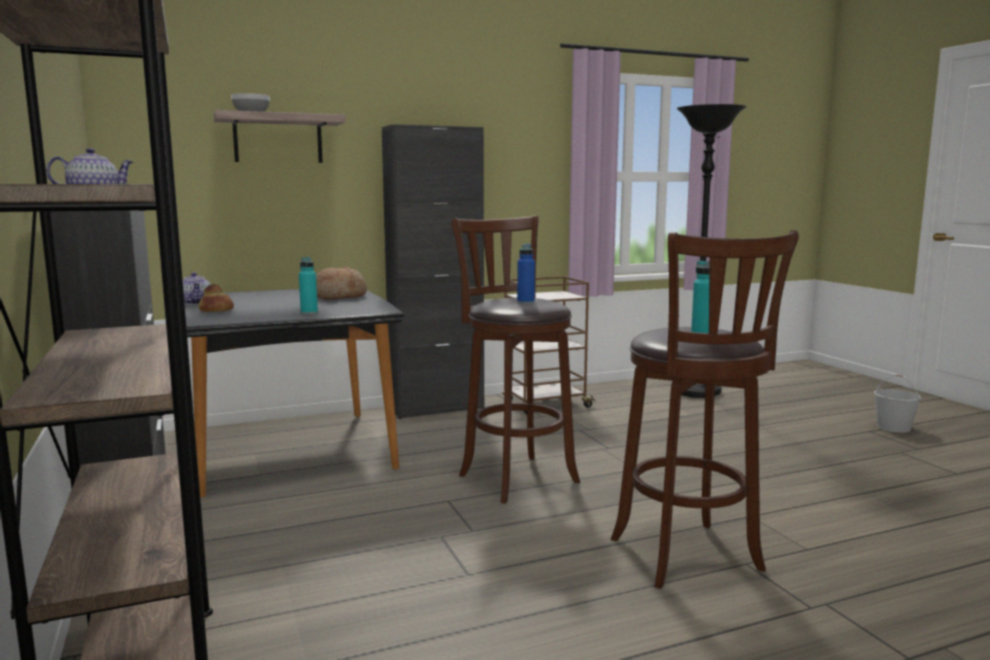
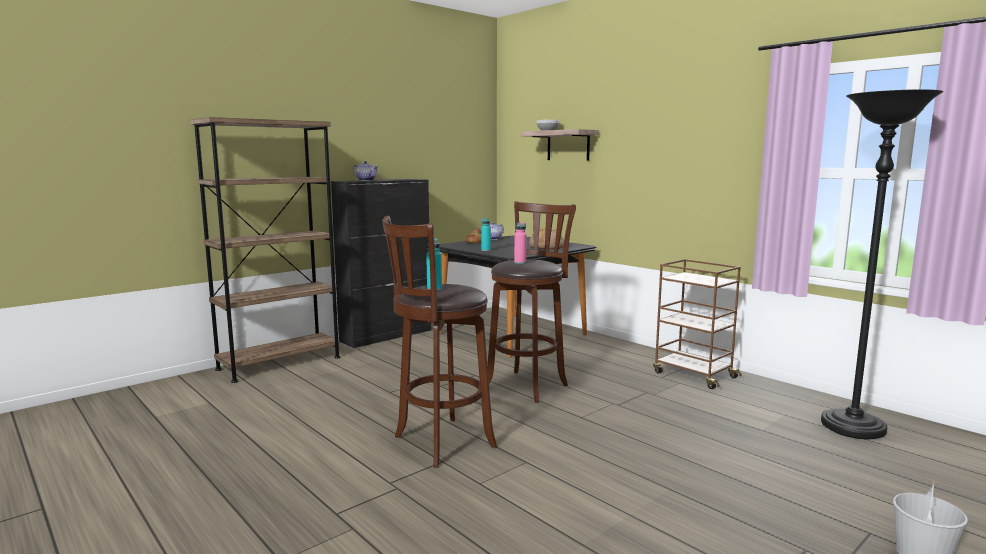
camera: 70 degrees right, 0 degrees up
(436, 408) = (630, 348): black cabinet -> none
(525, 302) = (520, 262): blue bottle -> pink bottle

